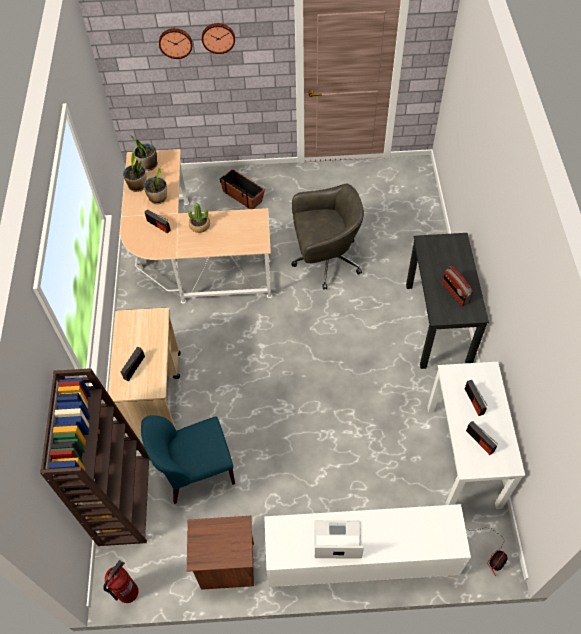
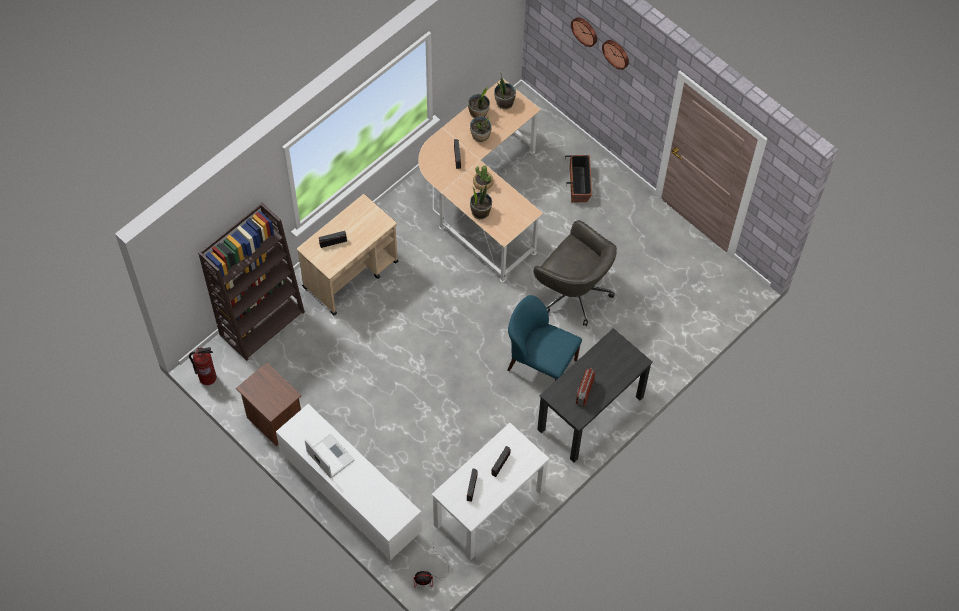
camera: 45 degrees right, 5 degrees up
(196, 471) = (320, 348): blue chair -> blue chair (540, 364)
(222, 245) = (480, 211): none -> potted plant

